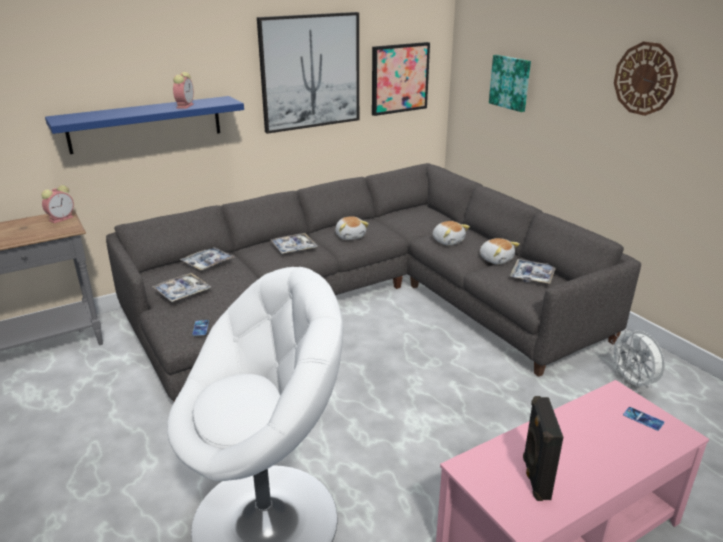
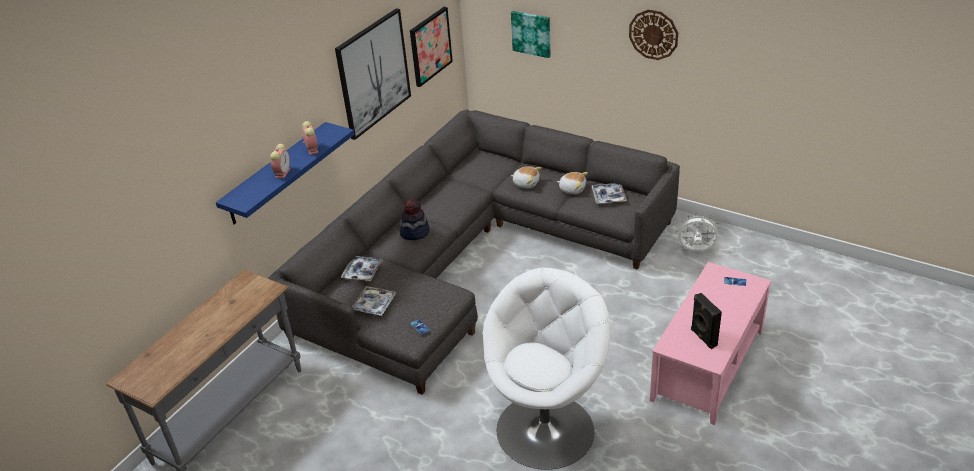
camera: 25 degrees left, 10 degrees up
(62, 218) = (251, 281): alarm clock -> alarm clock (282, 172)
(293, 248) = (415, 232): tray -> hat
(350, 236) = (448, 204): plush toy -> none
(632, 383) = (696, 251): white fan -> white fan turned 150 degrees clockwise

